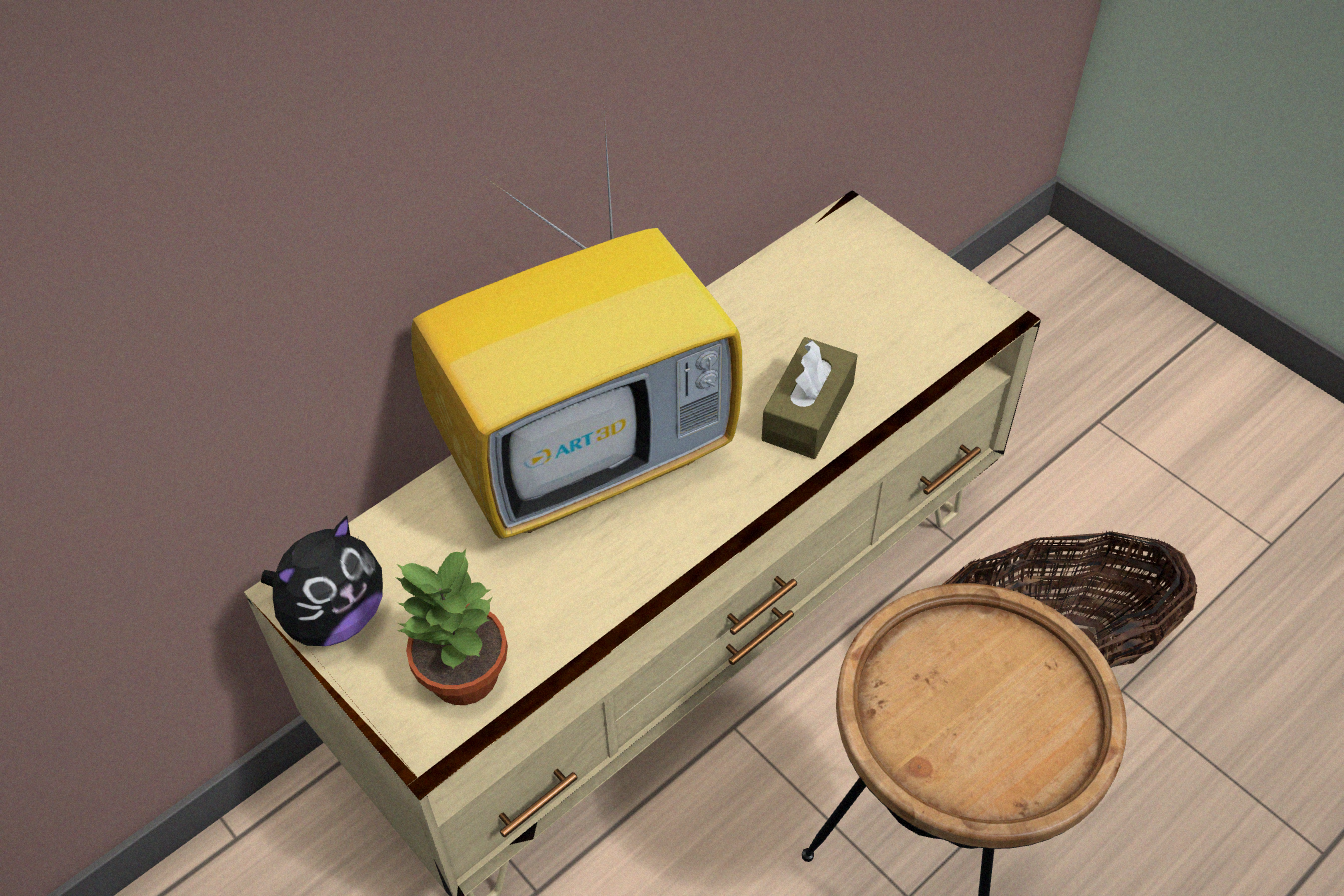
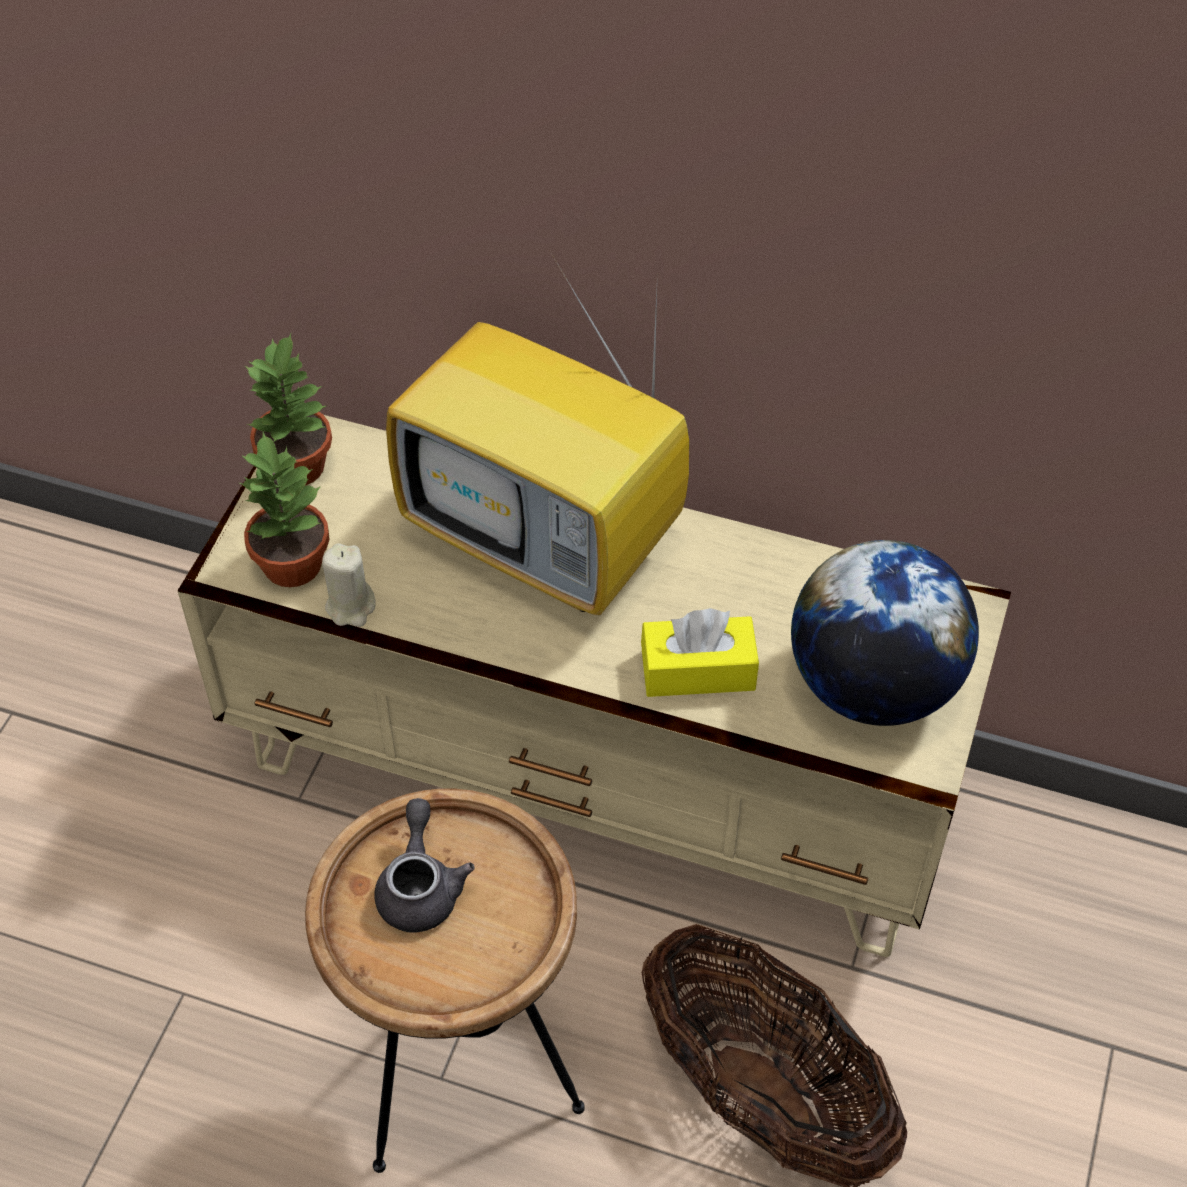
camera: 60 degrees right, 0 degrees up
(335, 617) = (298, 466): plush toy -> potted plant
(556, 645) = (351, 607): none -> beige candle
(808, 412) = (698, 670): brown tissue box -> yellow tissue box
(894, 310) = (873, 686): none -> globe
(948, 715) = (420, 887): none -> grey teapot

